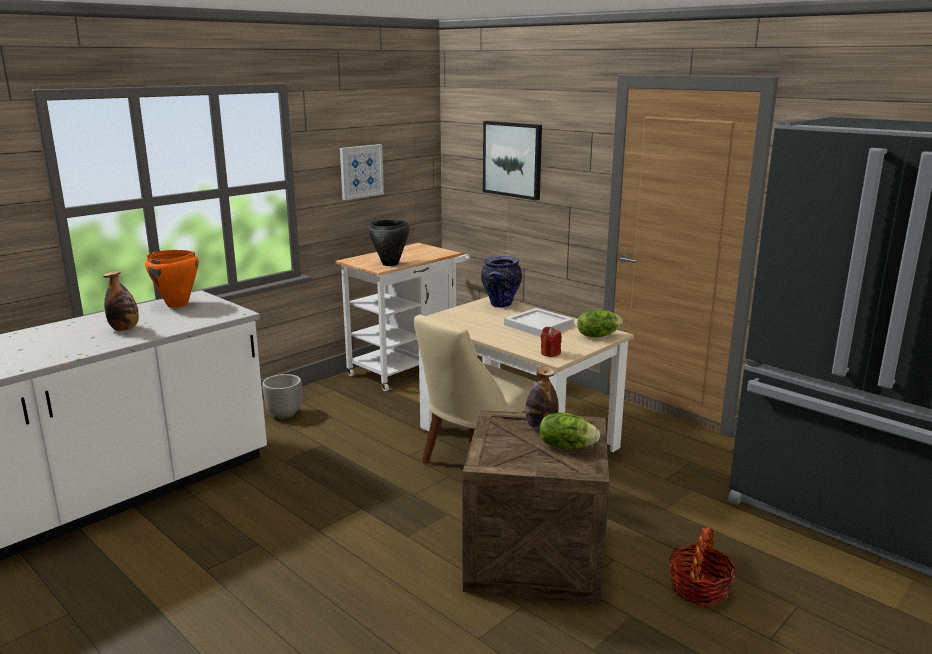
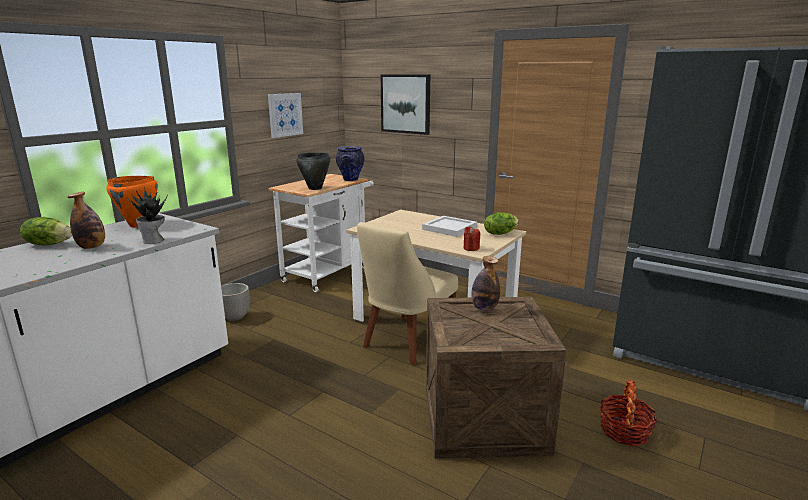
camera: 10 degrees left, 0 degrees up
(188, 325) = (154, 241): none -> potted plant
(501, 305) = (412, 215): vase -> vase (350, 180)
(566, 446) = (514, 322): lettuce -> lettuce (49, 244)

